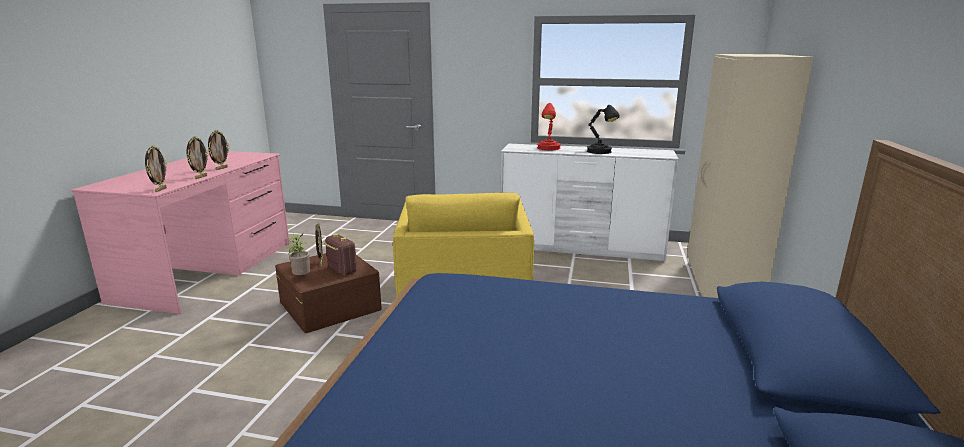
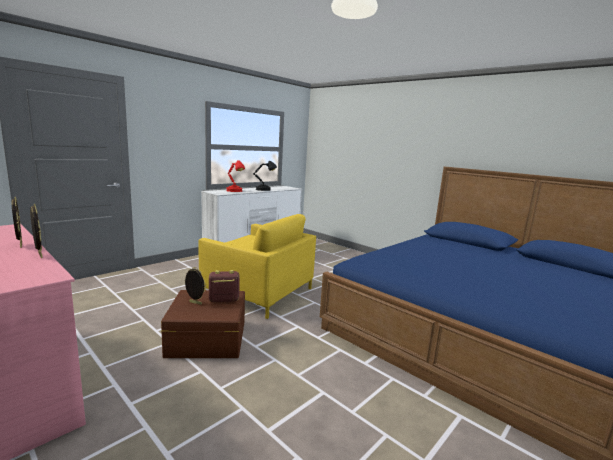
camera: 60 degrees left, 5 degrees down
(160, 190) = (52, 274): picture frame -> none
(301, 278) = (213, 315): potted plant -> none
(721, 284) = (333, 248): beige wardrobe -> none

